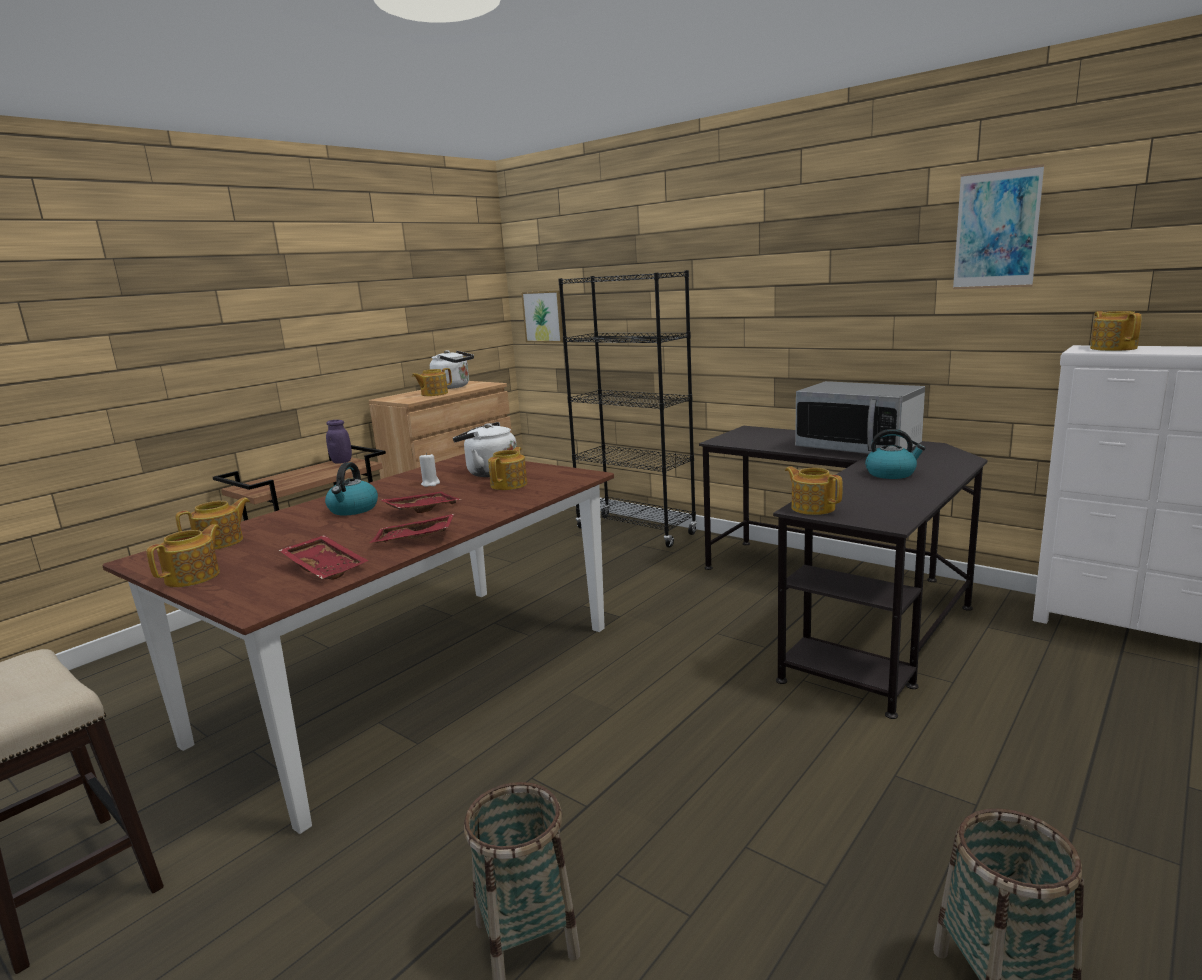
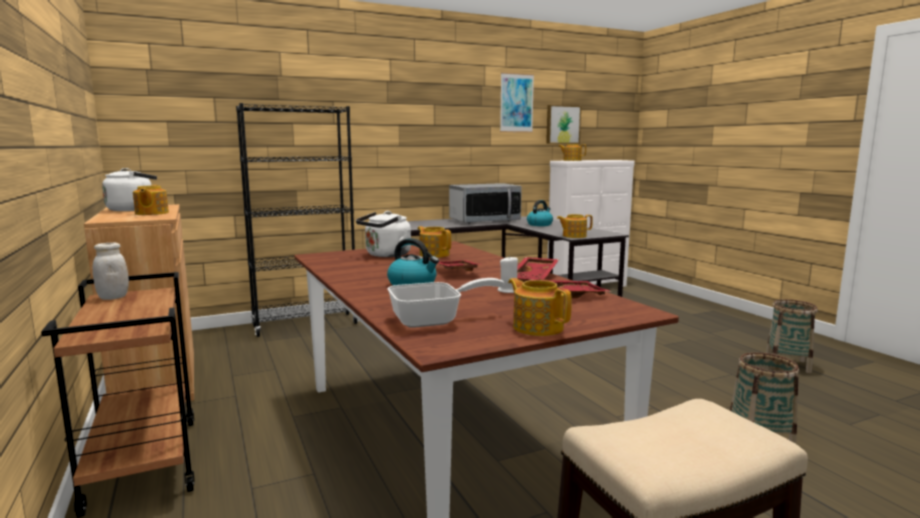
camera: 65 degrees left, 5 degrees down
(221, 542) = (434, 320): teapot -> frying pan
(341, 462) = (113, 297): purple jar -> white jar
(430, 484) = (381, 266): white candle -> white candle (509, 291)
(545, 316) = (161, 142): picture -> picture (562, 124)

